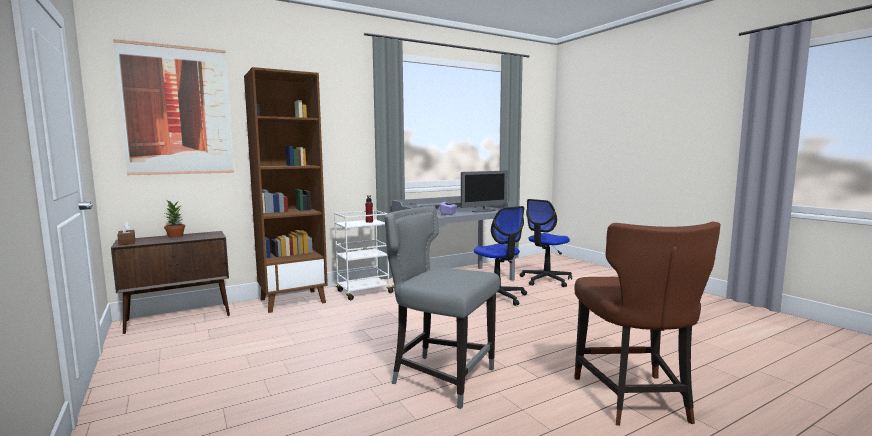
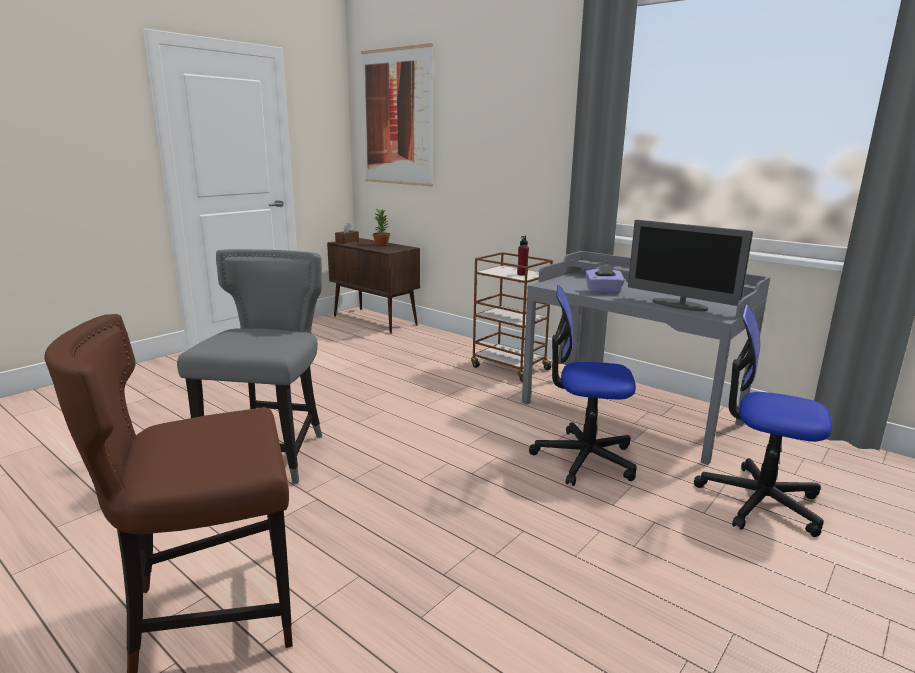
camera: 70 degrees right, 10 degrees up
(293, 301) = (449, 344): brown bookcase -> none
(364, 292) = (509, 368): white cart -> brown cart
(498, 297) = (584, 458): office chair -> office chair turned 60 degrees clockwise

